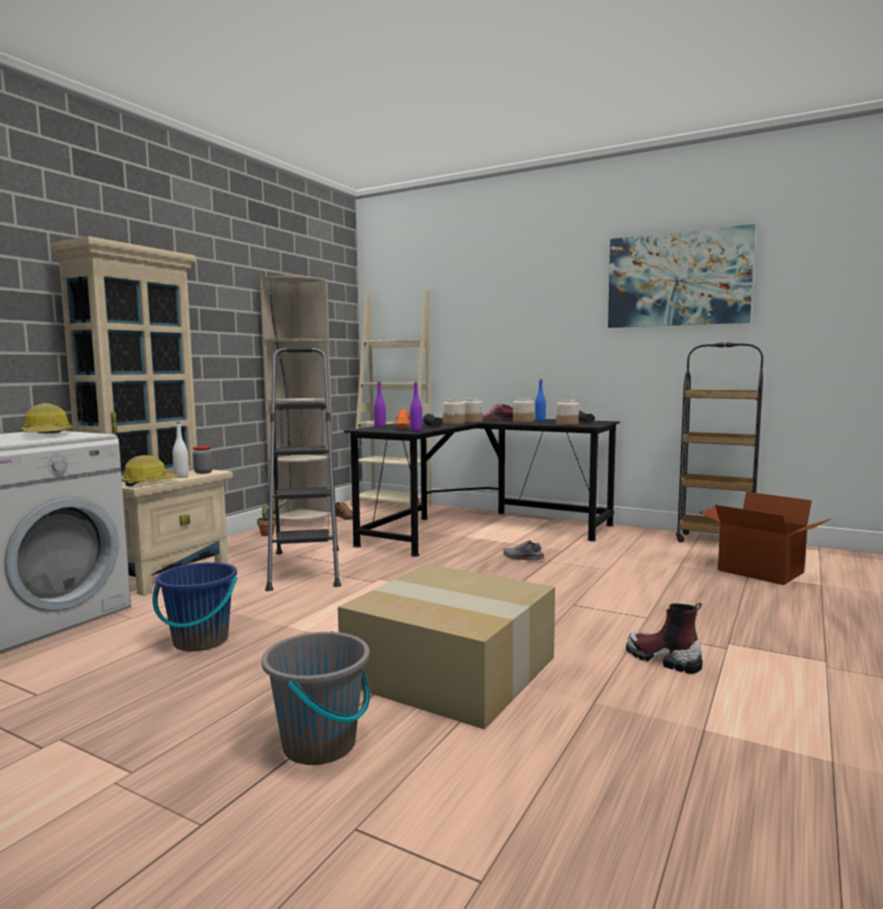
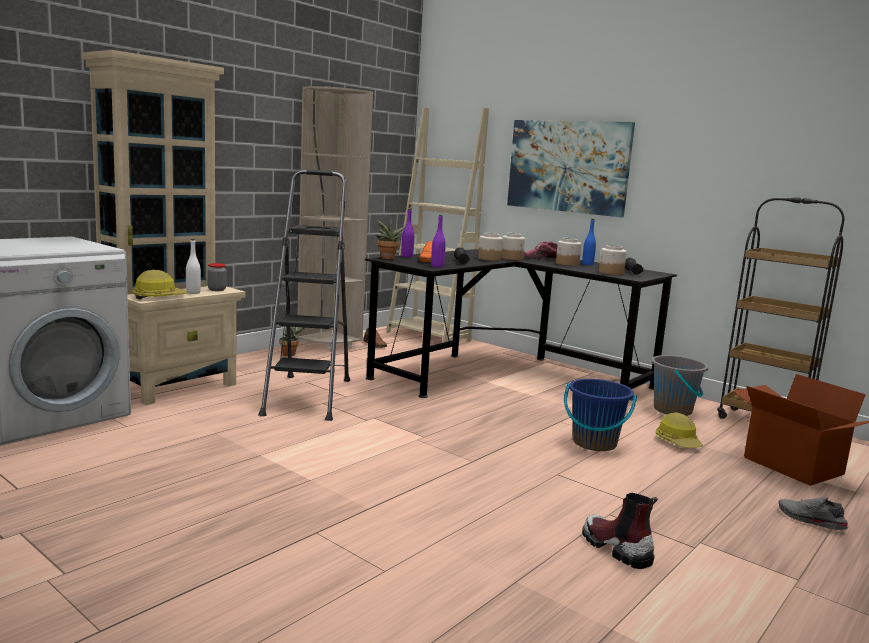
camera: 10 degrees right, 5 degrees up
(47, 435) = (62, 244): hard hat -> hard hat (678, 442)
(200, 641) = (176, 458): blue bucket -> blue bucket (594, 443)
(320, 744) = (234, 577): grey bucket -> grey bucket (673, 410)
(364, 429) = (387, 258): none -> potted plant
(447, 670) = (389, 524): cardboard box -> none
(522, 558) = (533, 415): grey shoe -> grey shoe (810, 521)
(678, 279) = (761, 117): picture -> picture (568, 166)

